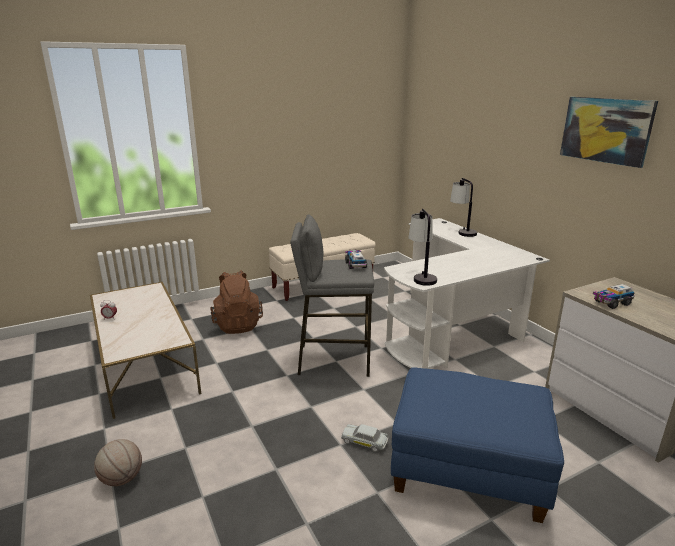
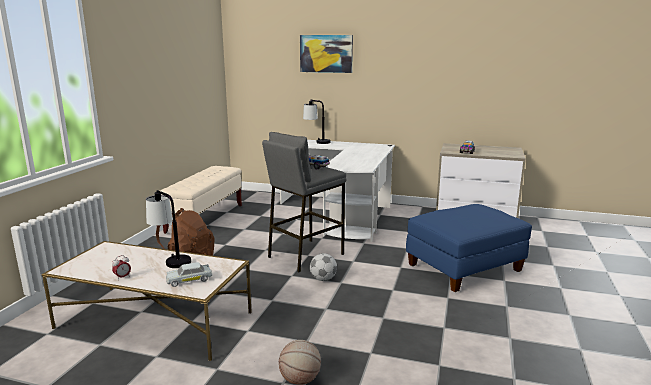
camera: 45 degrees left, 5 degrees down
(303, 394) = (323, 279): none -> football
(364, 442) = (401, 282): white toy car -> white toy car (189, 280)
(421, 276) = (355, 166): table lamp -> table lamp (170, 260)
(605, 130) = (421, 52): picture -> picture (326, 53)

